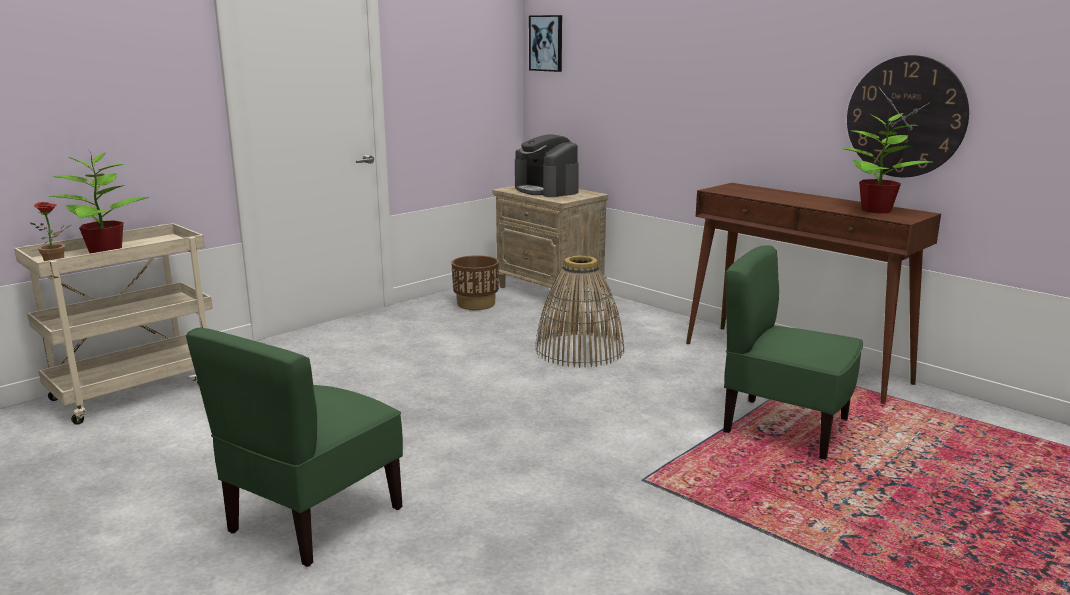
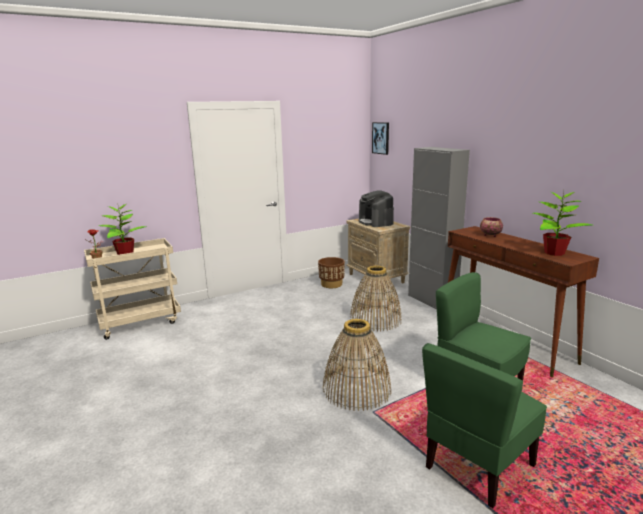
camera: 15 degrees right, 0 degrees up
(314, 519) = (186, 411): green chair -> green chair (478, 465)
(600, 452) = (357, 389): none -> basket
(657, 317) = (432, 301): none -> grey cabinet
(765, 193) = (490, 235): none -> bowl
(905, 117) = (579, 193): wall clock -> none

